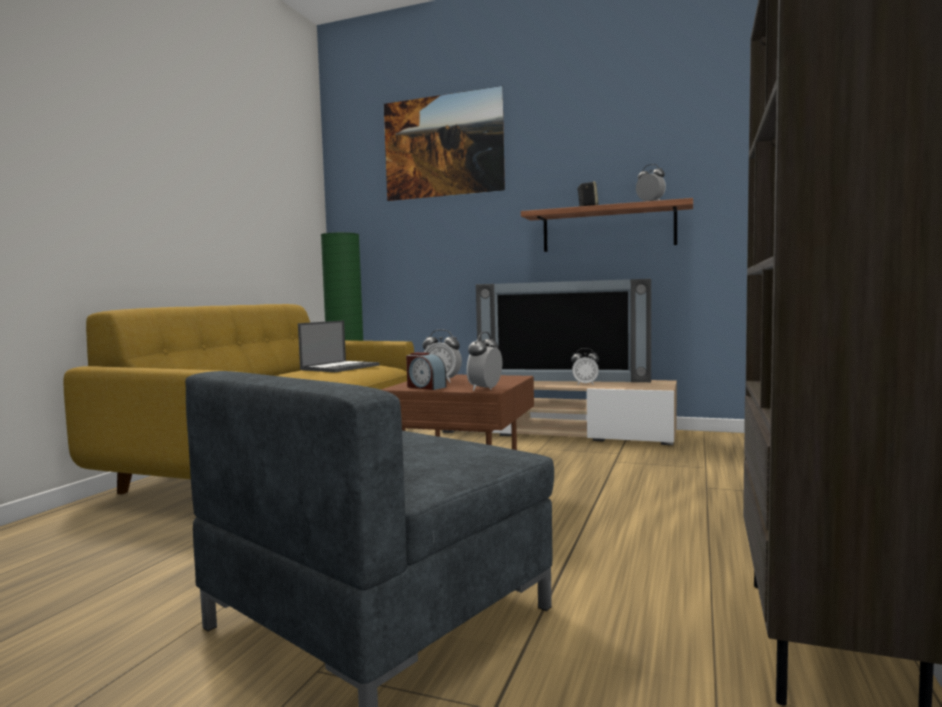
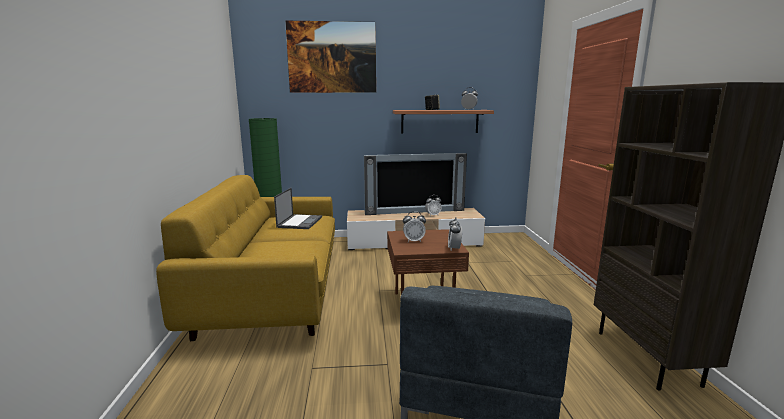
camera: 25 degrees left, 10 degrees up
(425, 387) = (417, 249): alarm clock -> none

